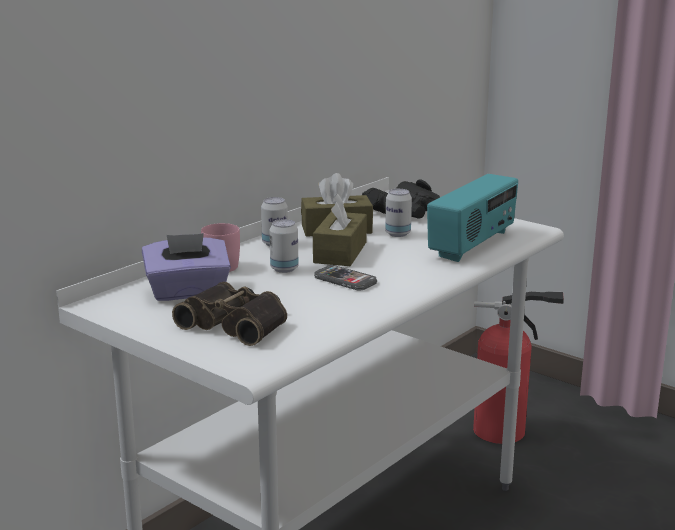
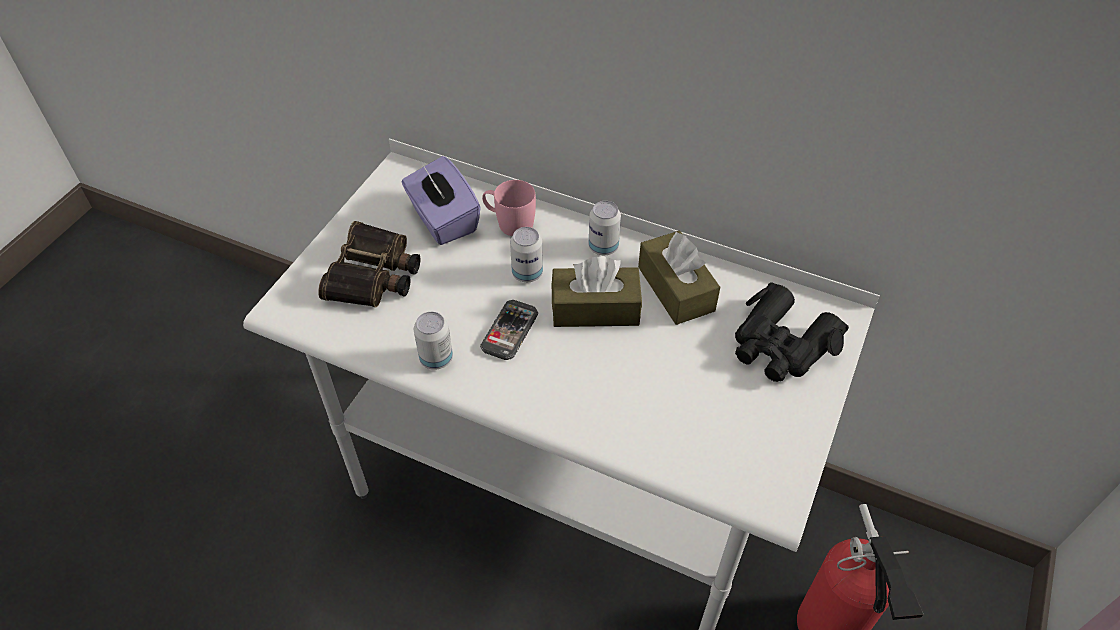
camera: 75 degrees right, 30 degrees up
(398, 234) = (685, 350): can -> can (436, 358)
(473, 245) = (675, 437): radio -> none

